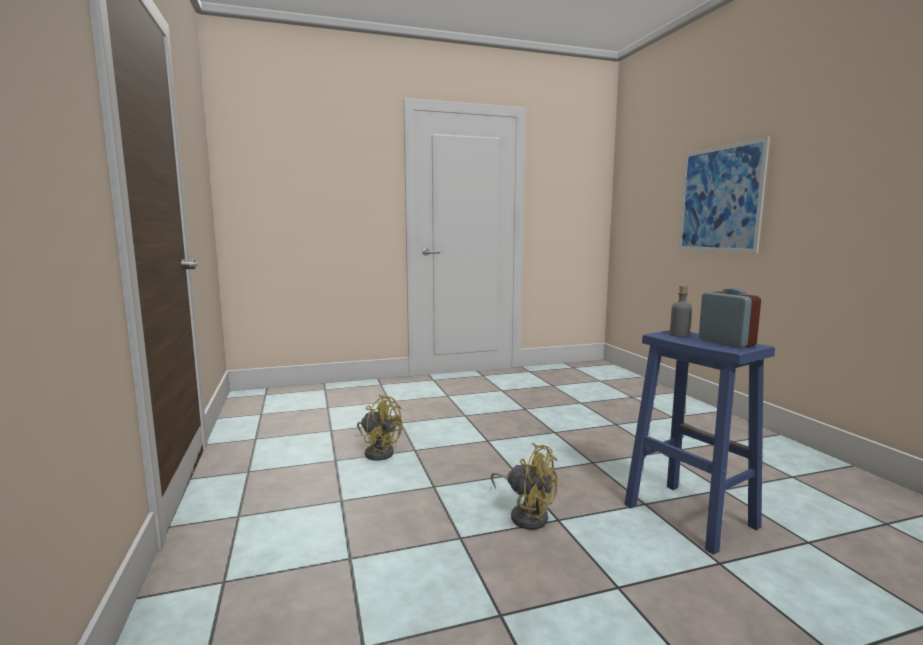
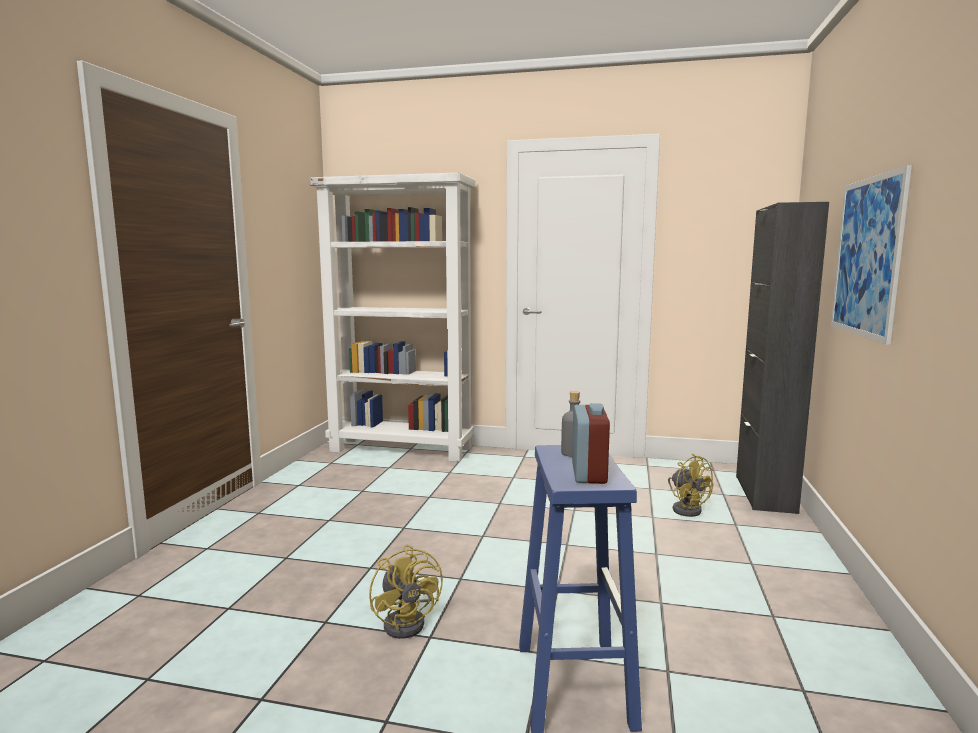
camera: 30 degrees right, 0 degrees up
(318, 391) = (402, 449): none -> white bookcase
(378, 451) = (371, 521): yellow fan -> yellow fan (686, 508)
(621, 376) = (765, 494): none -> black cabinet

